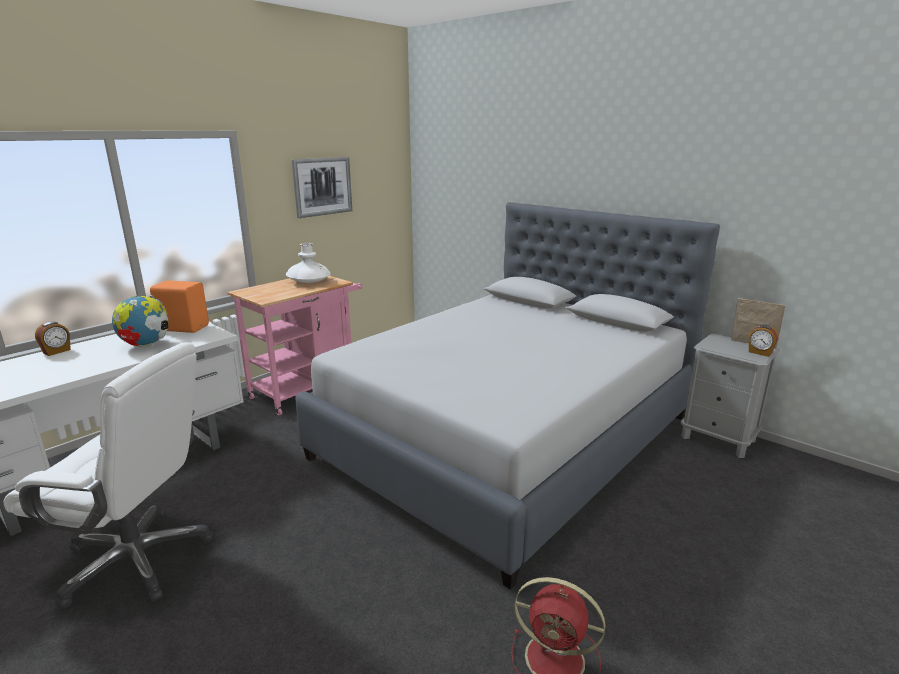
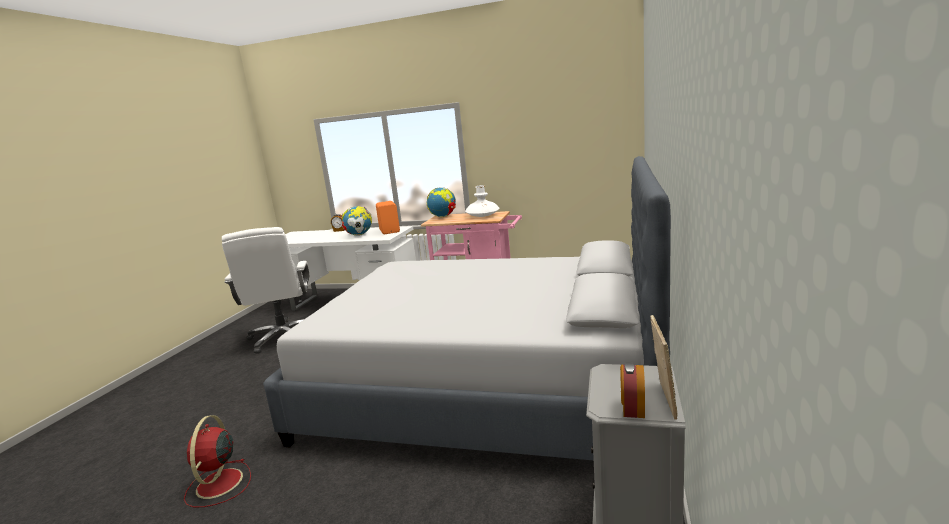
camera: 65 degrees right, 5 degrees down
(253, 291) = (443, 217): none -> globe
(322, 186) = (532, 140): picture -> none

